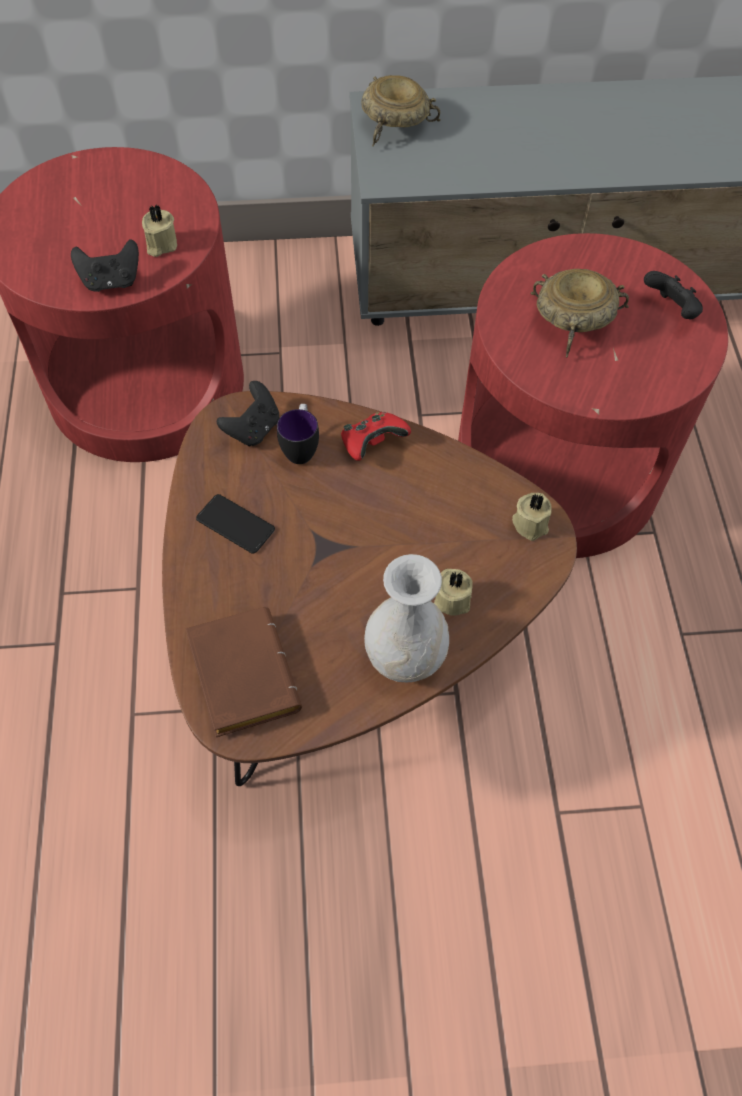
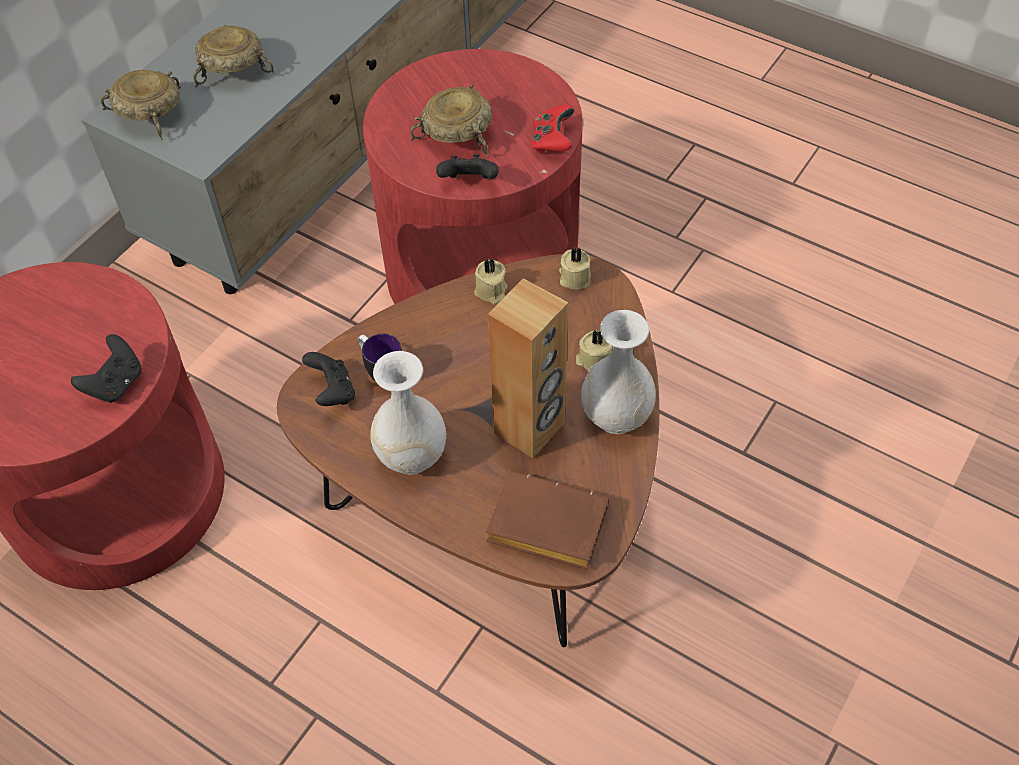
camera: 50 degrees left, 5 degrees down
(160, 245) = (113, 329): beige candle -> beige candle (491, 292)
(235, 524) = (411, 455): phone -> white vase
(333, 596) = (530, 428): none -> brown speaker
(372, 444) = (421, 326): red game controller -> red game controller (552, 141)
(493, 138) = (234, 70): none -> beige bowl
(670, 311) = (502, 81): black game controller -> black game controller (469, 182)

